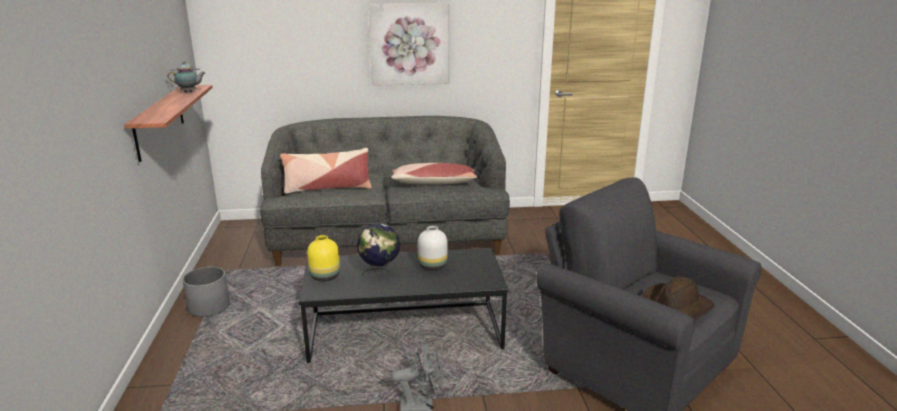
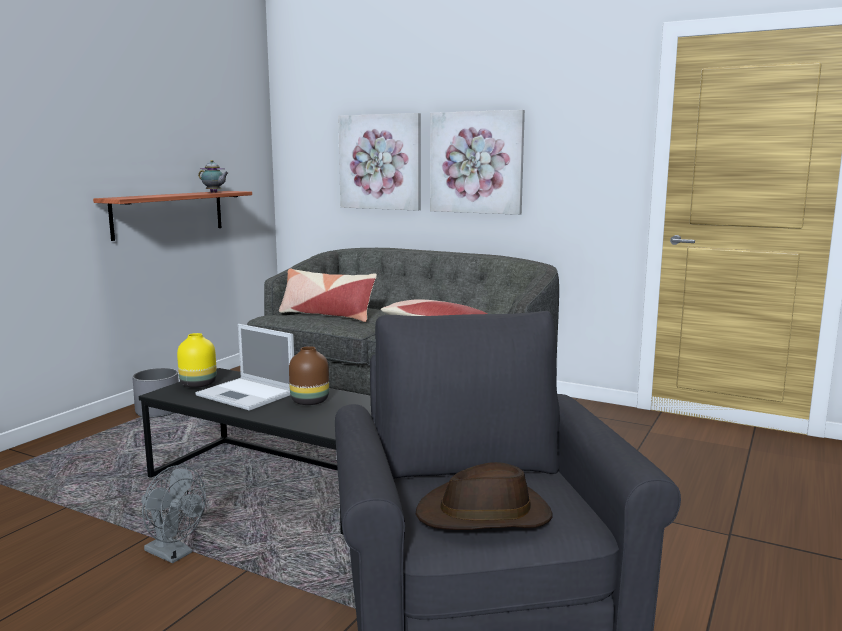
camera: 35 degrees right, 10 degrees down
(318, 45) = (380, 162): none -> picture
(380, 274) = (247, 394): globe -> laptop
(433, 266) = (311, 401): white vase -> brown vase

